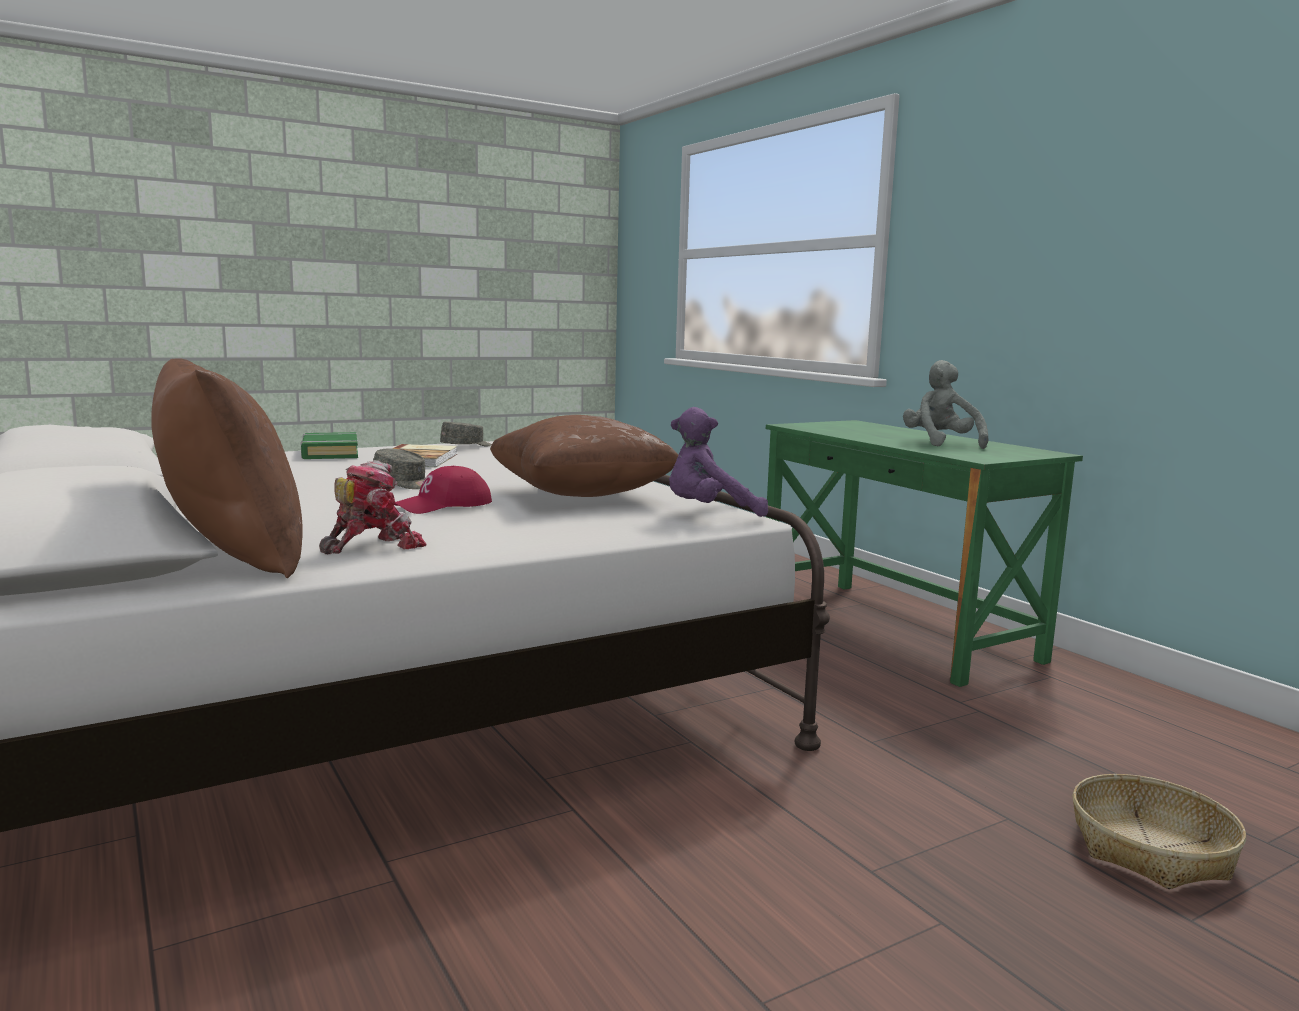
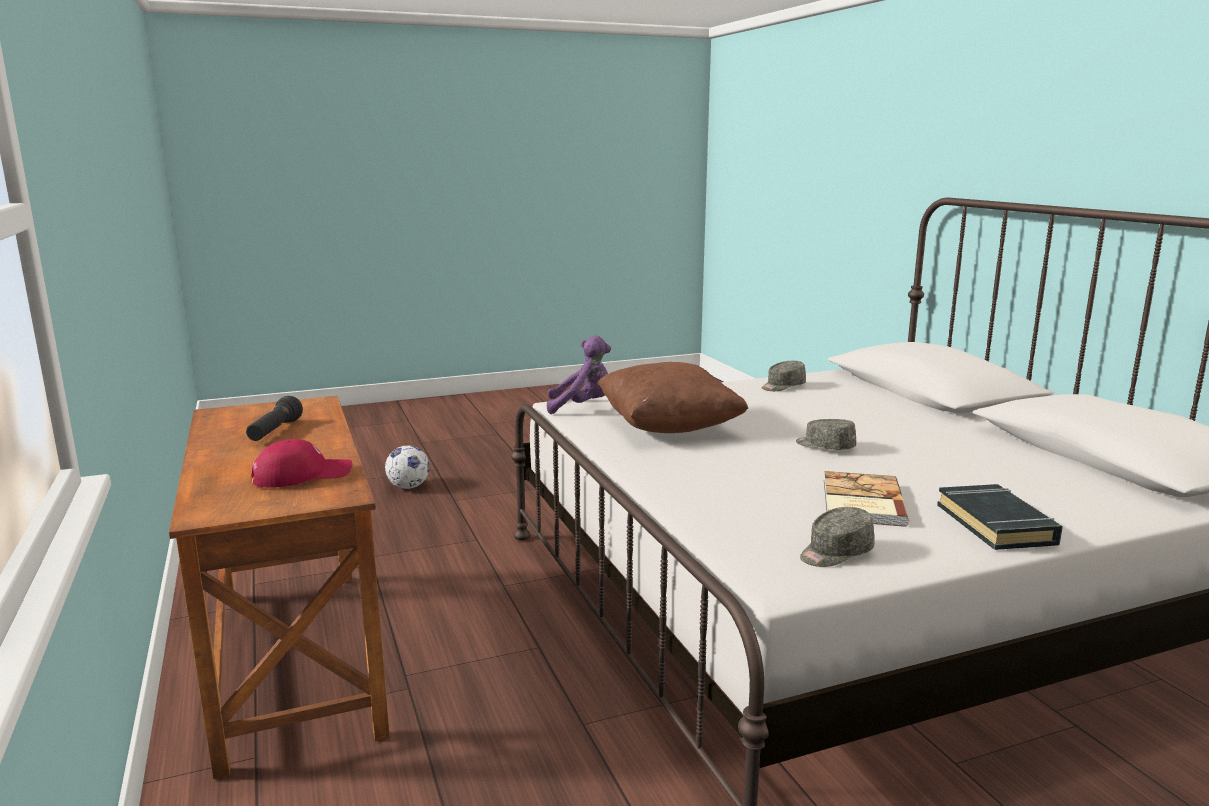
camera: 170 degrees left, 5 degrees up
(232, 556) = (843, 382): brown pillow -> none
(330, 453) = (996, 524): green book -> black book
(372, 546) = (782, 386): toy robot -> grey cap
(444, 505) = (768, 417): red cap -> red cap (302, 475)
(894, 629) = (294, 659): green desk -> brown desk
(940, 443) = (275, 432): grey plush toy -> black flashlight
(1150, 849) = (409, 487): basket -> football

